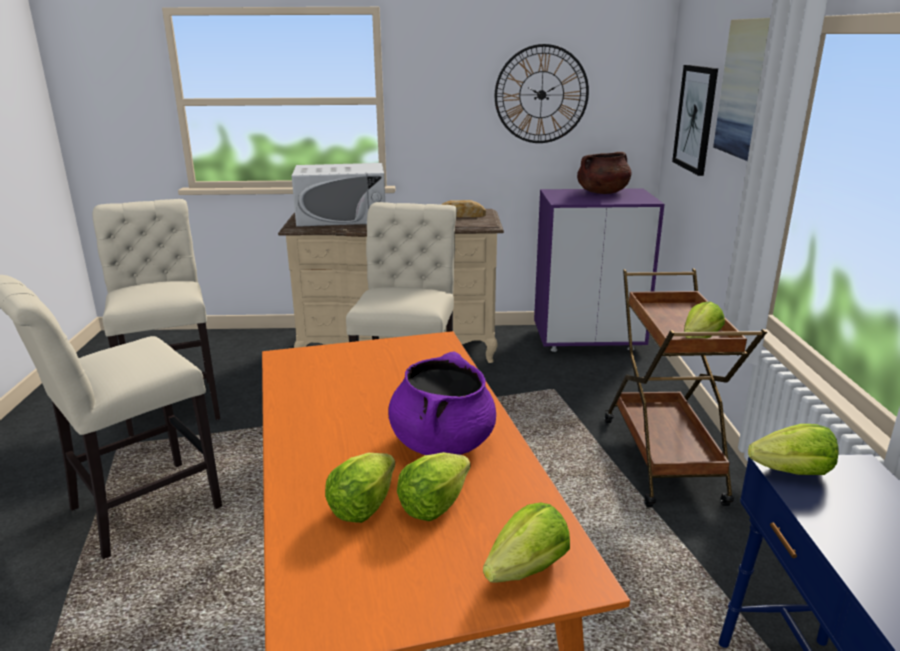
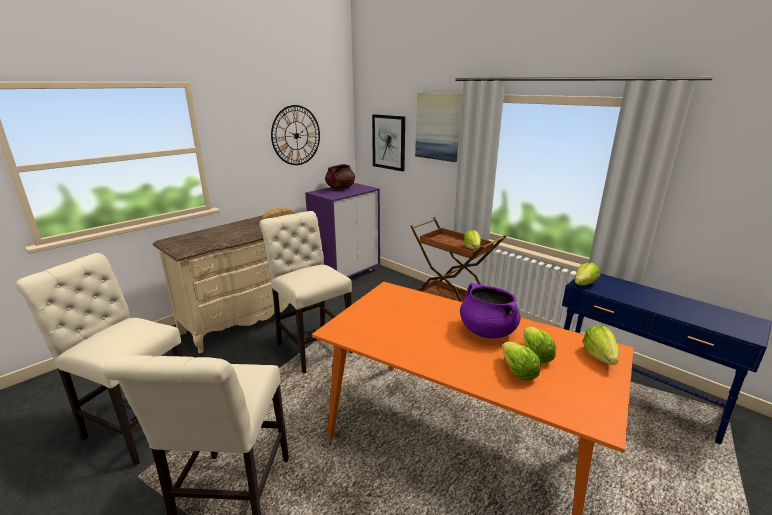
camera: 45 degrees left, 0 degrees up
(342, 217) = (205, 237): white microwave -> none

